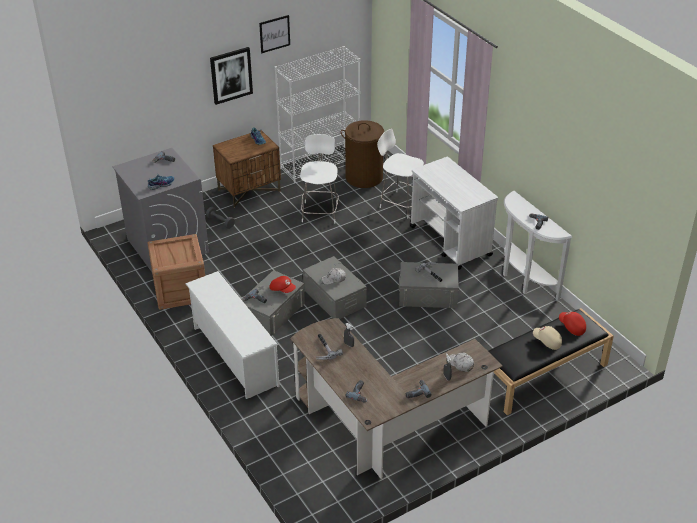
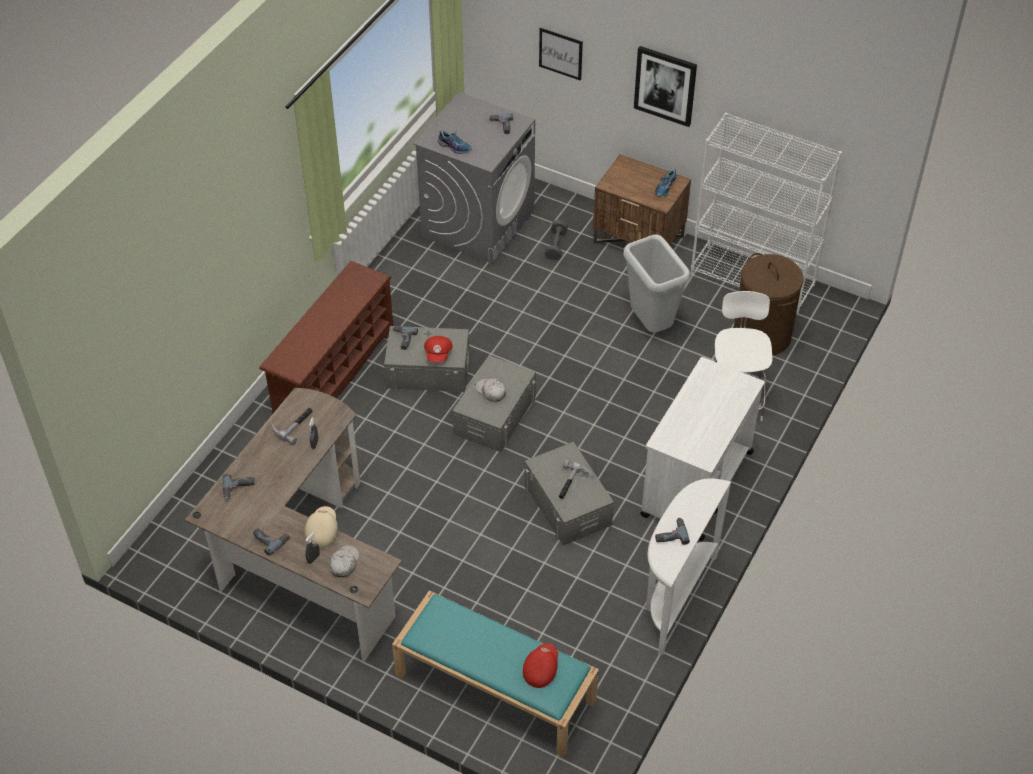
camera: 60 degrees right, 10 degrees up
(180, 290) = (409, 273): crate -> none
(233, 356) = (333, 372): white shoe rack -> brown shoe rack
(274, 34) = (739, 71): picture -> picture (560, 53)
(320, 211) = (651, 325): white stool -> grey trash can
(542, 375) = (493, 688): black bench -> turquoise bench
(547, 342) = (492, 651): beige cap -> beige cap (322, 531)

